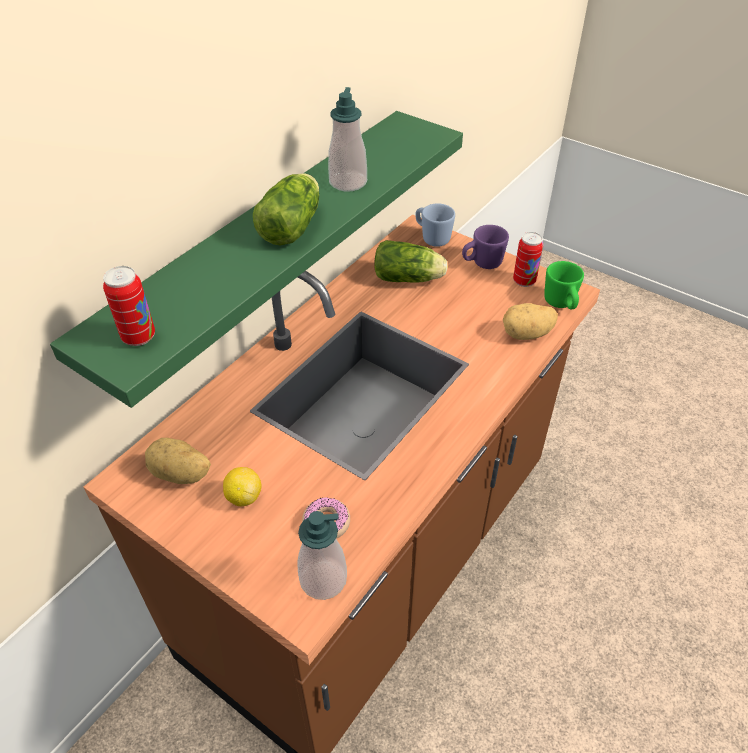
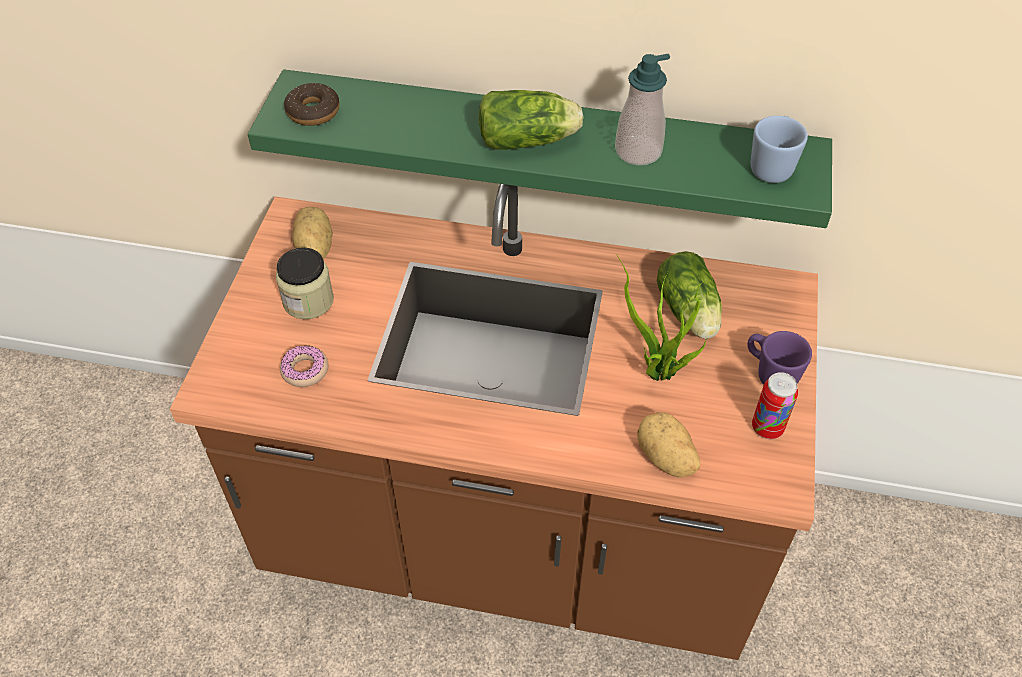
camera: 65 degrees right, 5 degrees up
(139, 337) = (313, 111): can -> donut
(244, 497) = (308, 301): lemon -> jar
(323, 579) = (244, 391): soap dispenser -> none
(432, 238) = (783, 308): blue mug -> blue mug (772, 166)
(454, 312) = (658, 374): none -> potted plant
(561, 304) = (748, 481): green mug -> none

